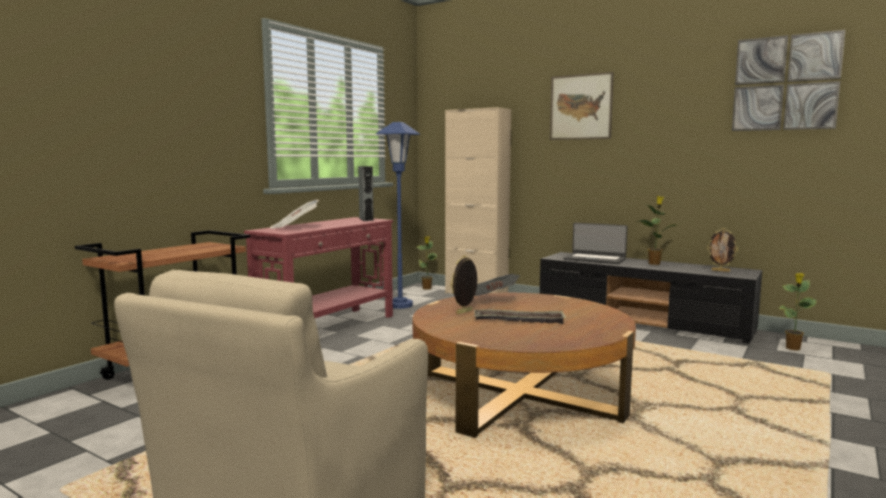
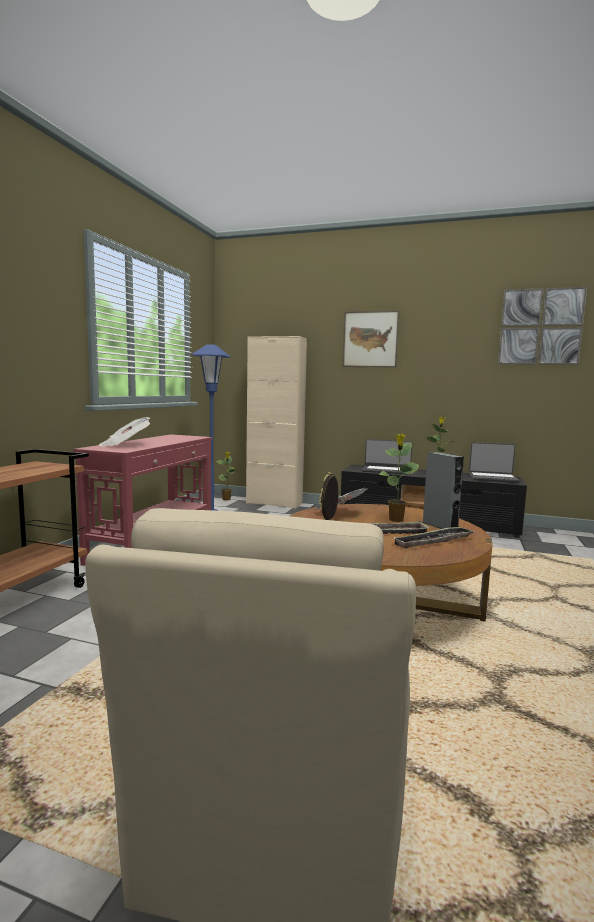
camera: 15 degrees left, 0 degrees up
(366, 219) = (186, 436): grey speaker -> grey speaker (440, 526)
(561, 331) = (433, 541): none -> tray
(720, 271) = (492, 478): picture frame -> laptop
(793, 348) = (552, 539): potted plant -> potted plant (396, 520)

